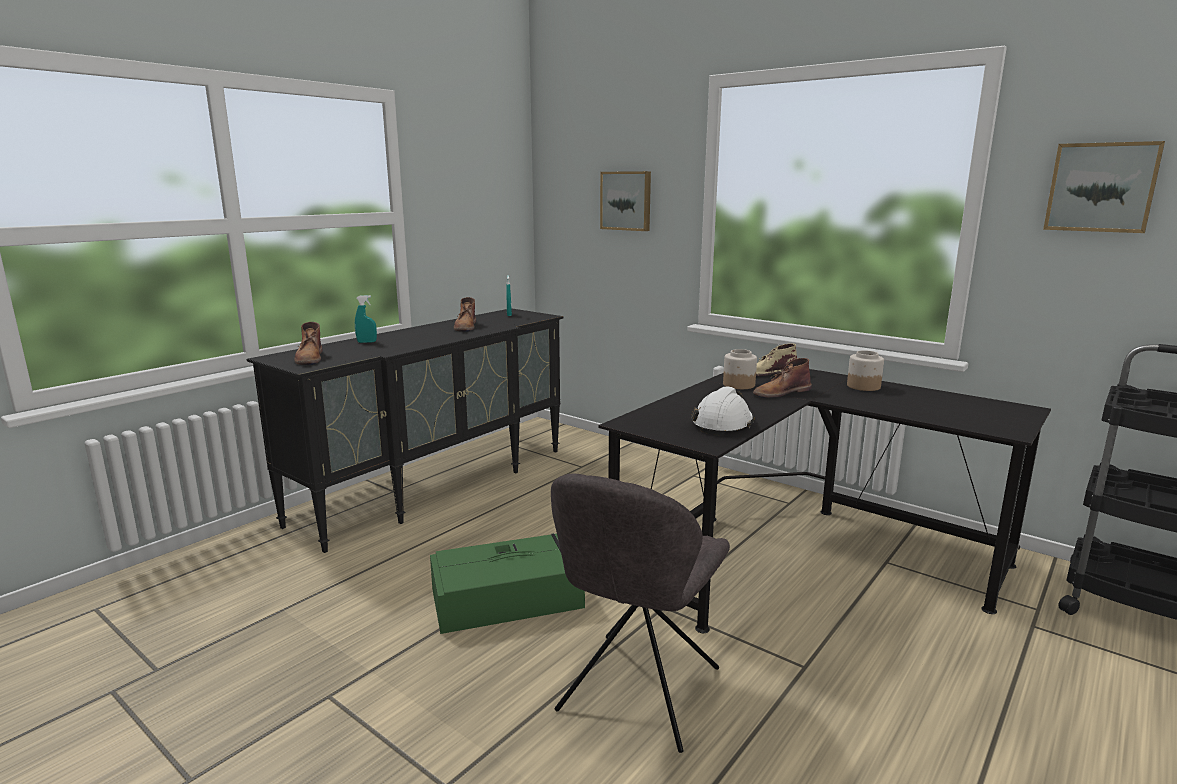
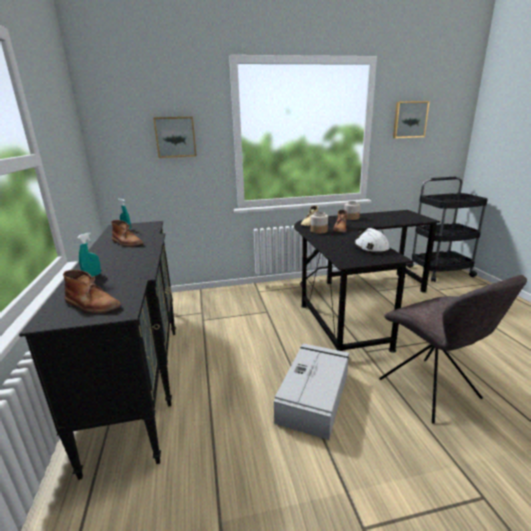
camera: 50 degrees left, 5 degrees up
(509, 598) = (314, 395): green storage box -> grey storage box

